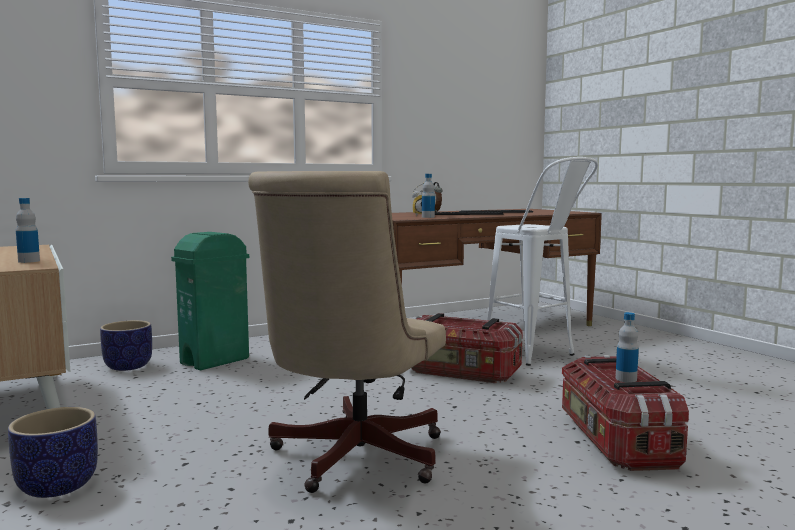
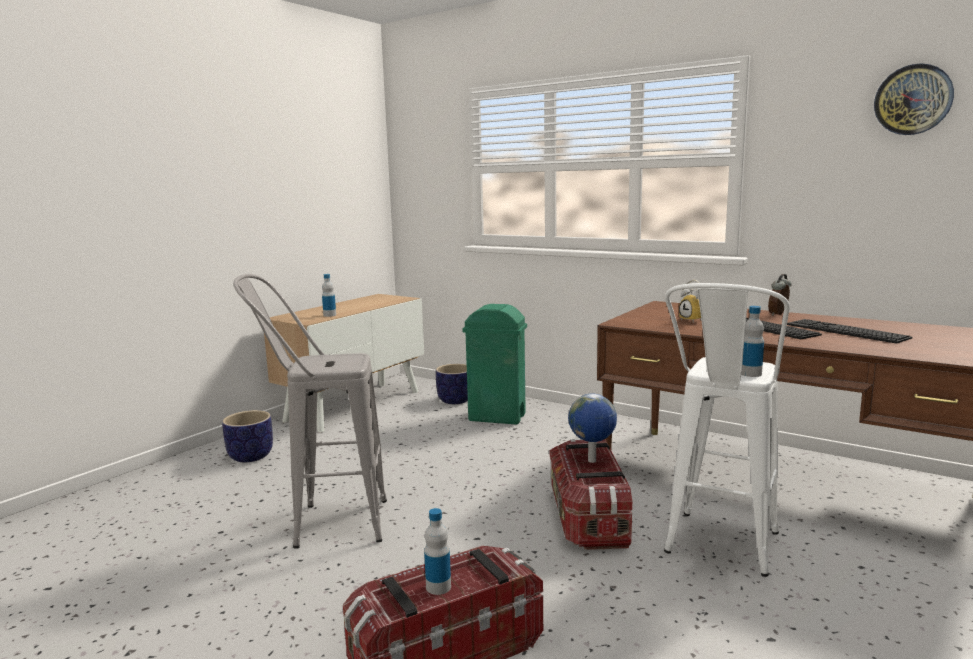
camera: 65 degrees right, 5 degrees up
(351, 459) = (324, 524): beige office chair -> grey stool
(428, 217) = (671, 325): bottle -> bottle (750, 373)
(456, 324) = (592, 461): none -> globe
(469, 72) = (913, 100): none -> wall clock

